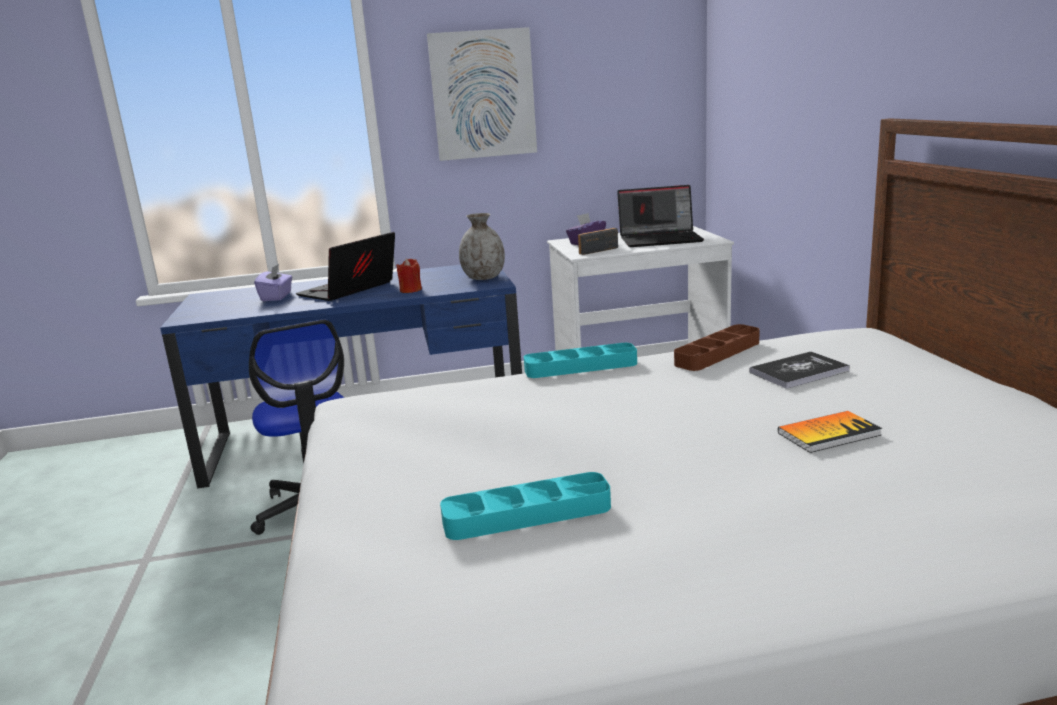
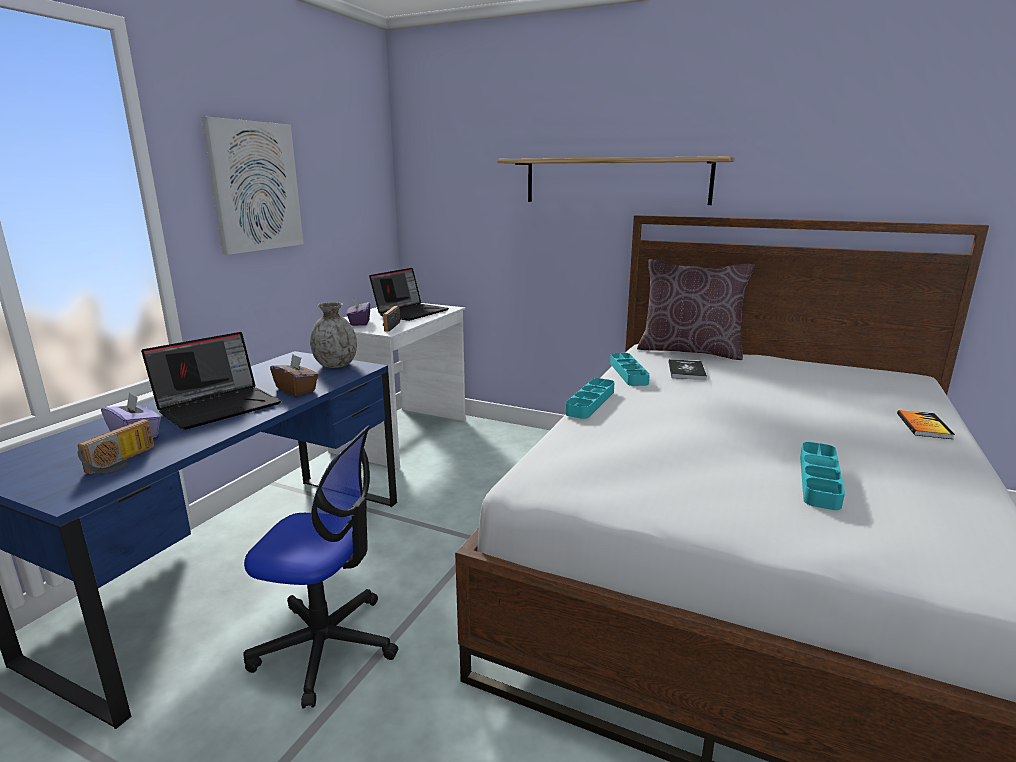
camera: 55 degrees left, 0 degrees up
(237, 309) = (123, 461): none -> radio
(348, 290) = (219, 406): laptop -> laptop turned 120 degrees counterclockwise
(410, 290) = (296, 389): red candle -> brown tissue box
(717, 353) = (628, 373): brown tray -> turquoise tray
(828, 434) = (778, 393): book -> book (923, 426)
(878, 63) = (615, 181): none -> shelf
(900, 352) = (689, 351): none -> brown pillow

